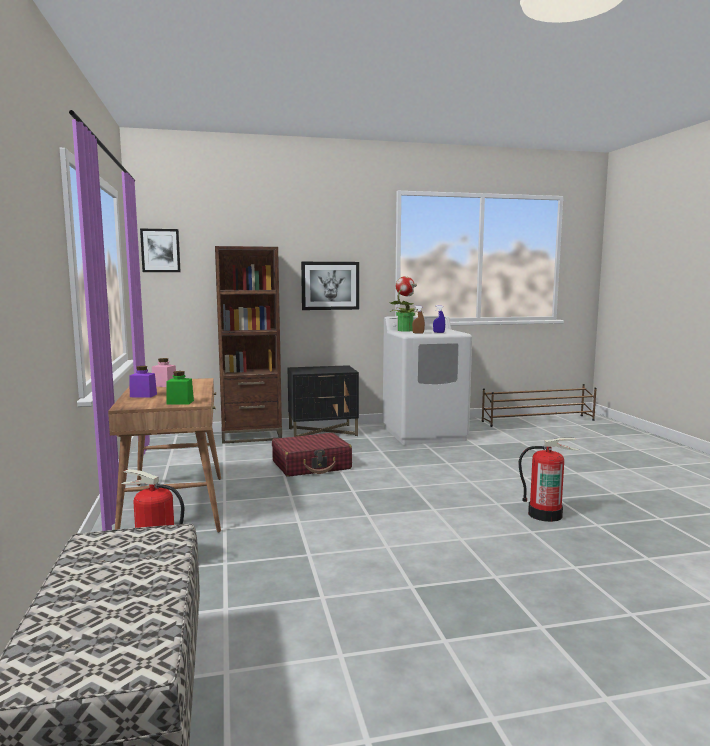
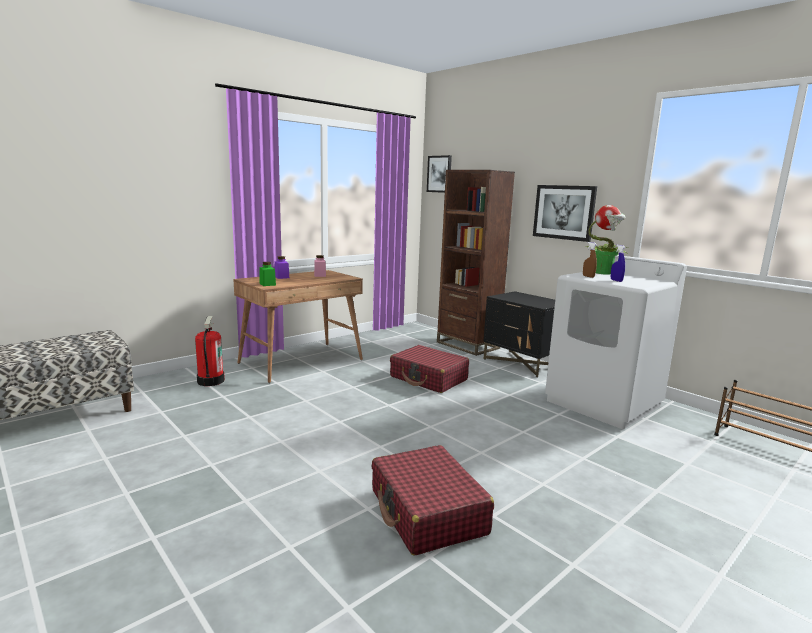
camera: 60 degrees right, 5 degrees up
(545, 514) = (427, 512): fire extinguisher -> red suitcase

